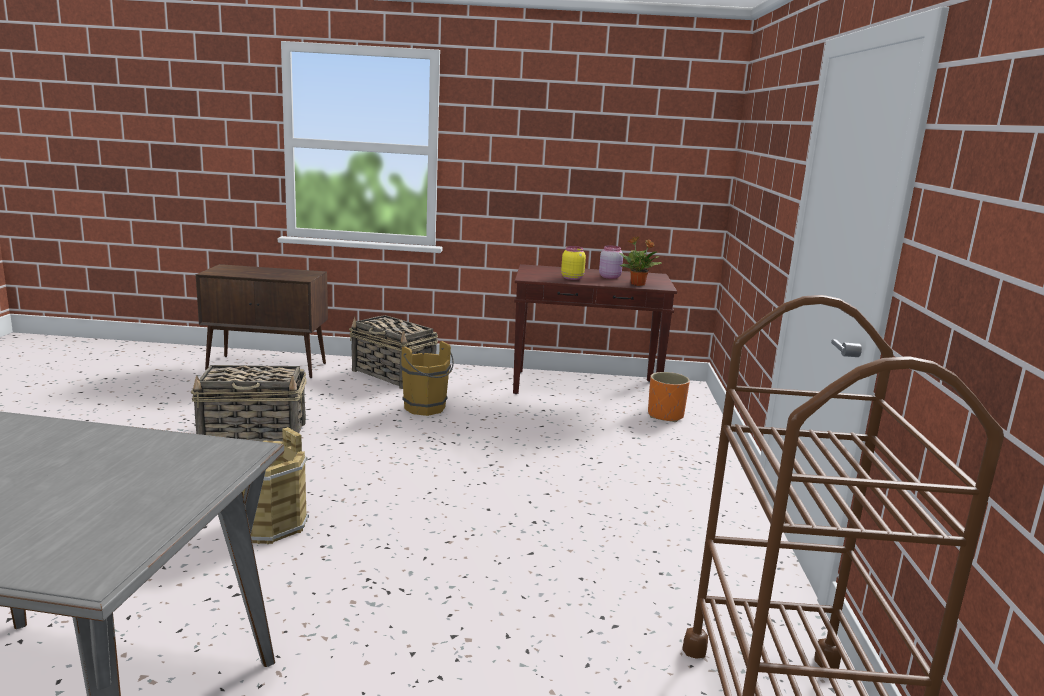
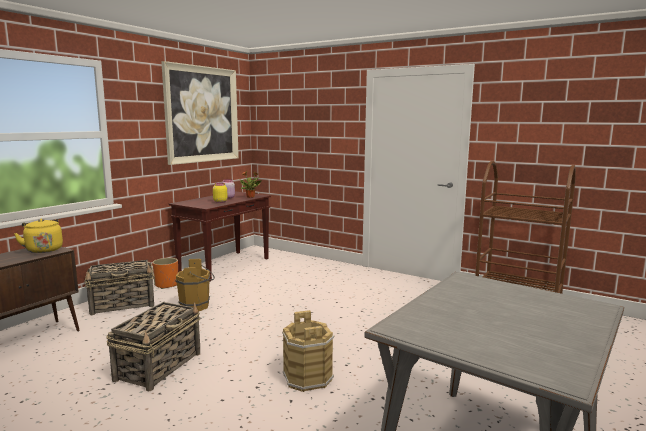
camera: 60 degrees left, 5 degrees down
(300, 274) = (43, 249): none -> yellow kettle
(613, 132) = (202, 114): none -> picture
(665, 415) = (281, 261): orange planter -> orange planter (166, 285)

